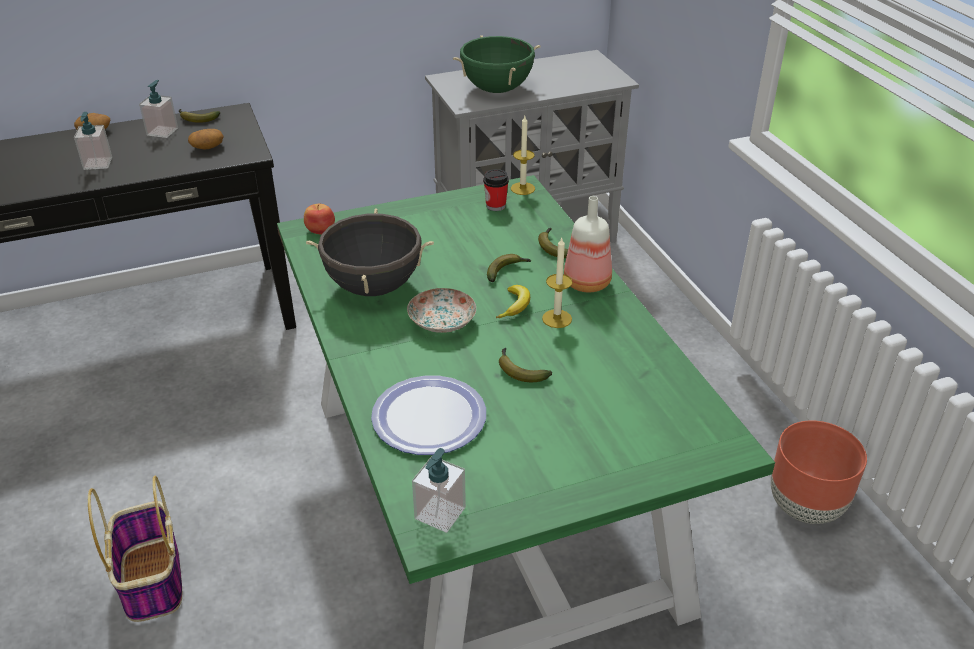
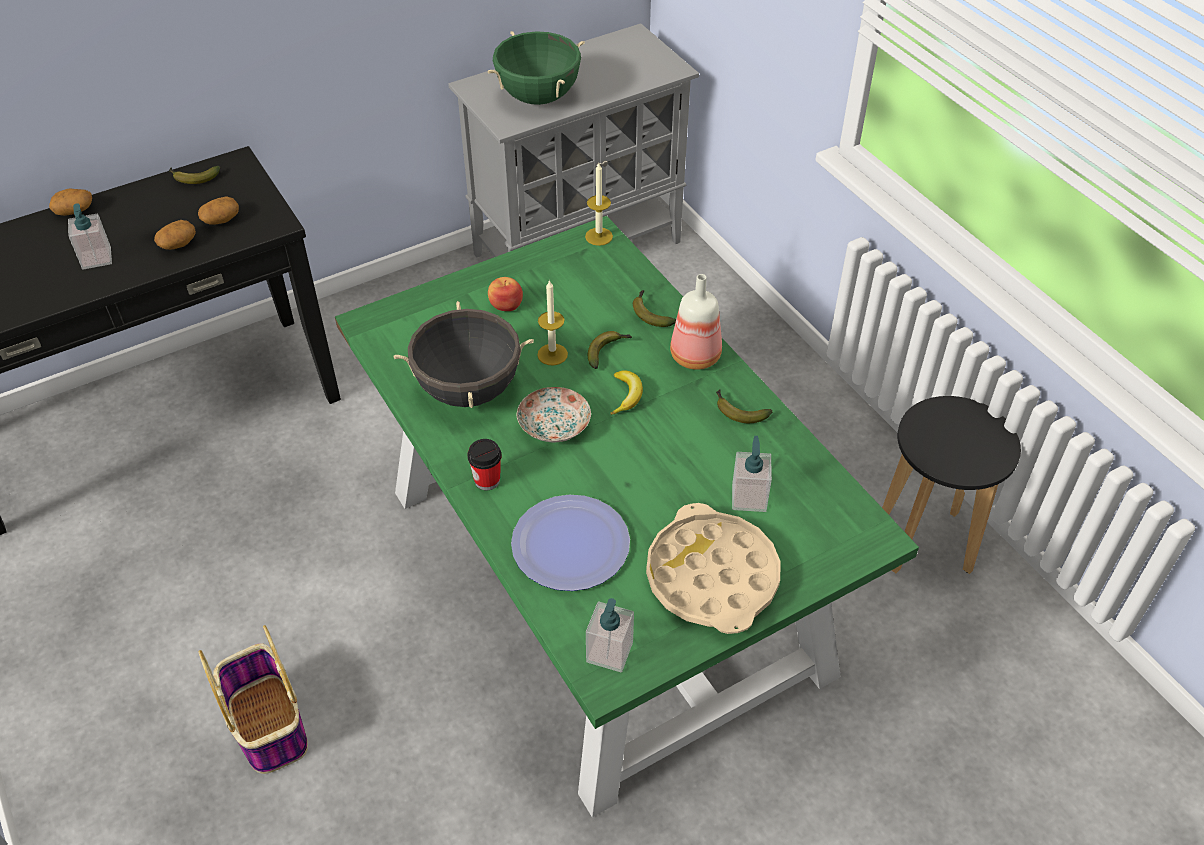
camera: 10 degrees left, 10 degrees up
(162, 131) = (158, 201): soap dispenser -> soap dispenser (749, 497)
(166, 160) = (178, 244): none -> potato
(320, 230) = (387, 320): apple -> apple (506, 305)
(495, 206) = (574, 264): cup -> cup (487, 480)
(519, 370) = (649, 476): banana -> banana (738, 411)
(557, 318) = (673, 406): candle -> candle (552, 354)
(558, 461) = (712, 577): none -> beige tray
(804, 507) = (924, 542): brown planter -> black stool

